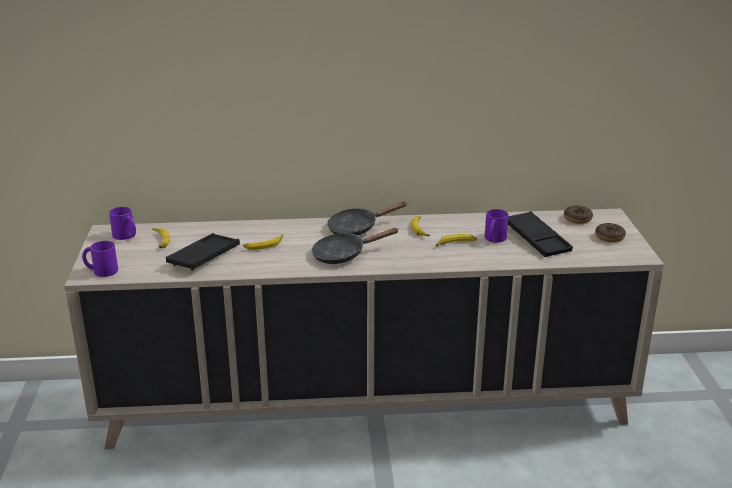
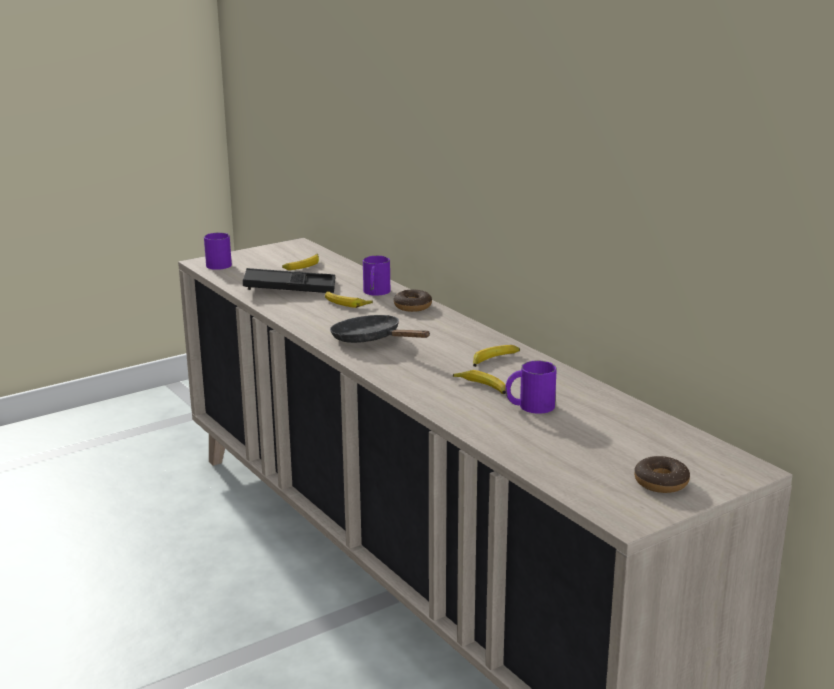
camera: 60 degrees right, 5 degrees down
(126, 236) = (296, 253): purple mug -> purple mug (375, 292)
(357, 228) = (448, 330): black frying pan -> none
(537, 239) = (570, 432): black tray -> none
(577, 219) = (689, 447): donut -> donut (412, 306)

